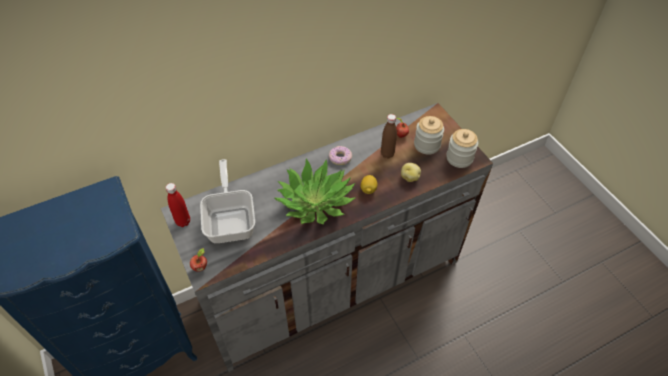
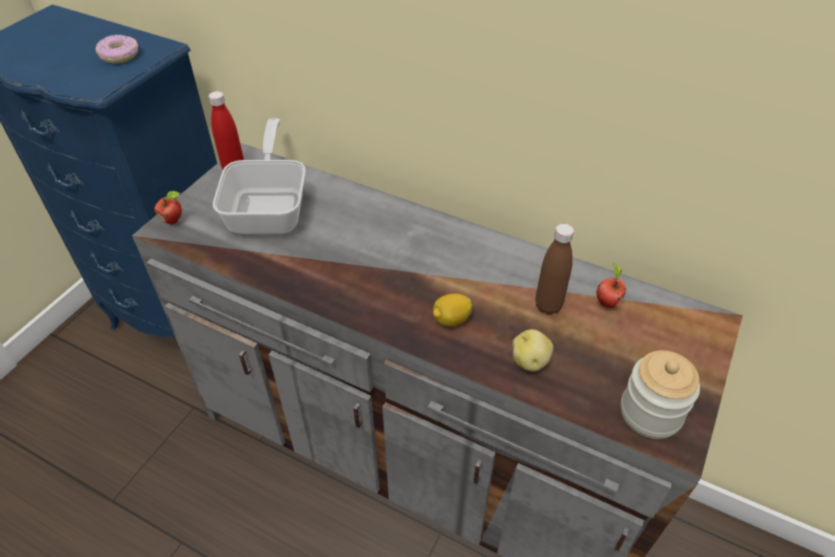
camera: 55 degrees right, 5 degrees down
(231, 219) = (270, 207): frying pan -> frying pan turned 45 degrees counterclockwise
(315, 201) = (371, 271): potted plant -> none
(340, 158) = (480, 255): donut -> donut (119, 55)
(427, 145) = (626, 348): jar -> none

